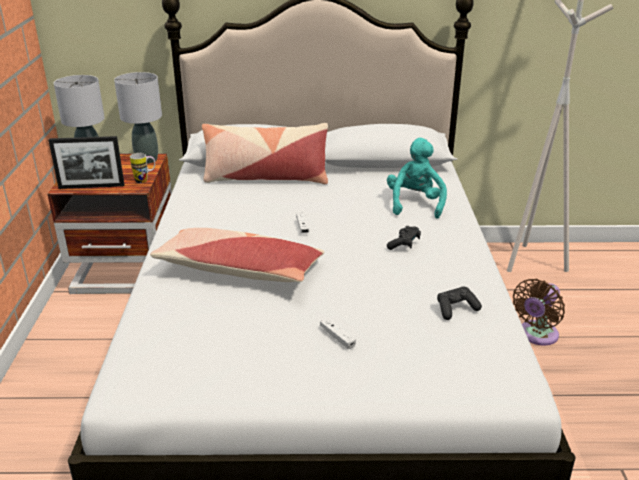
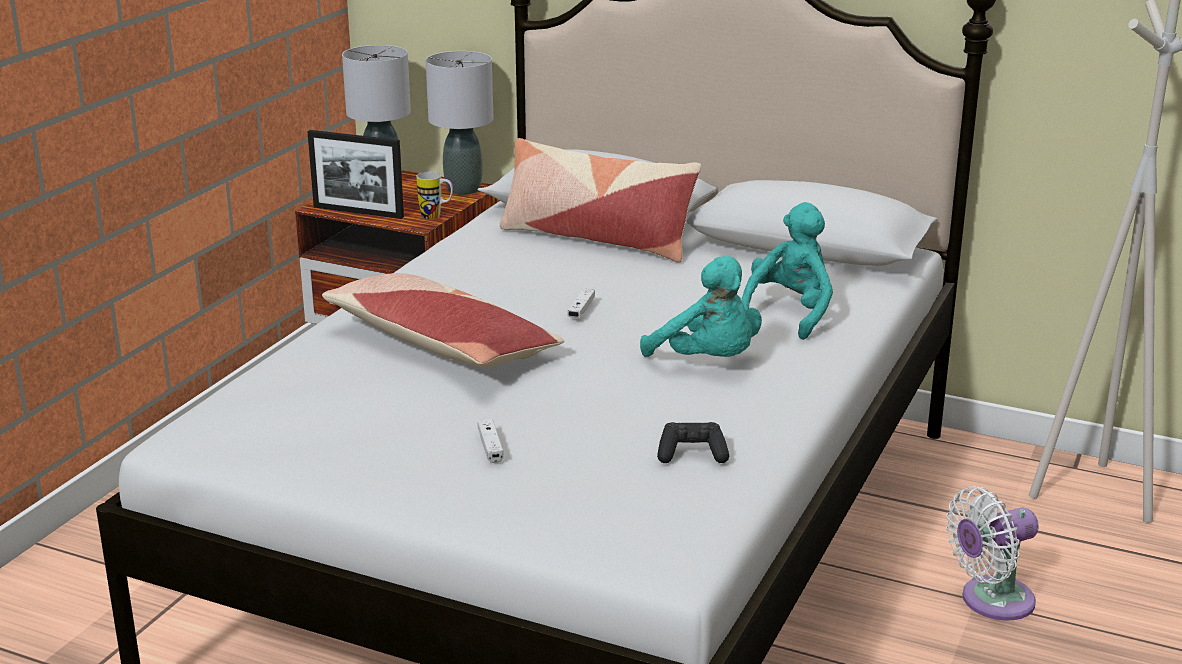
camera: 25 degrees right, 5 degrees down
(404, 244) = (708, 361): black game controller -> turquoise plush toy
(536, 335) = (991, 601): brown fan -> white fan

